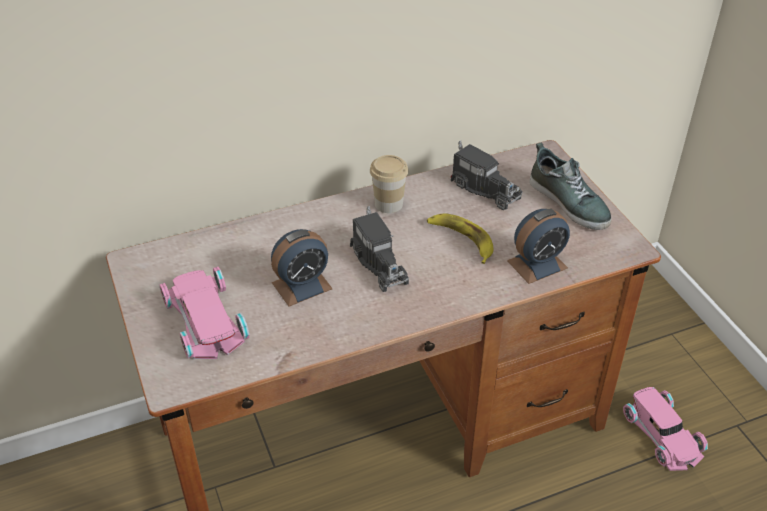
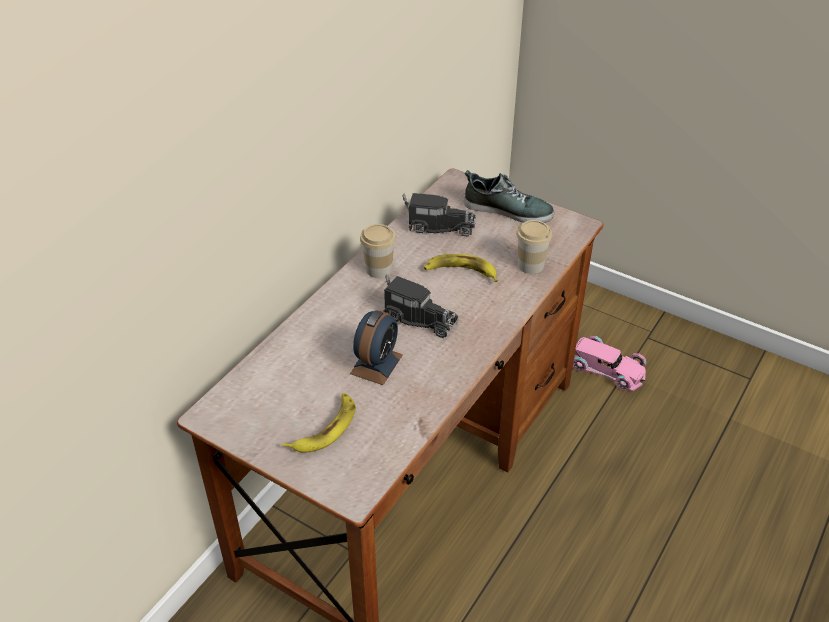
camera: 35 degrees left, 0 degrees up
(206, 318) = (325, 428): pink toy car -> banana
(537, 264) = (530, 265): alarm clock -> cup

